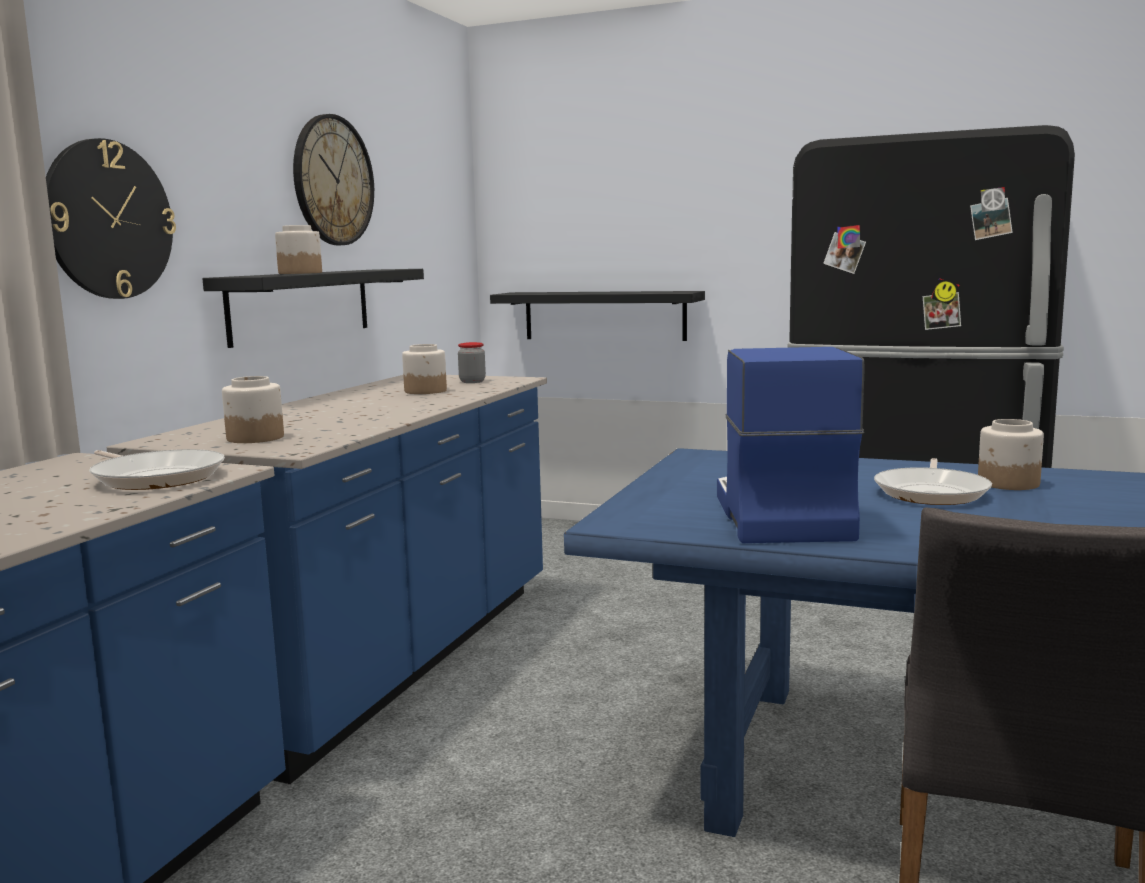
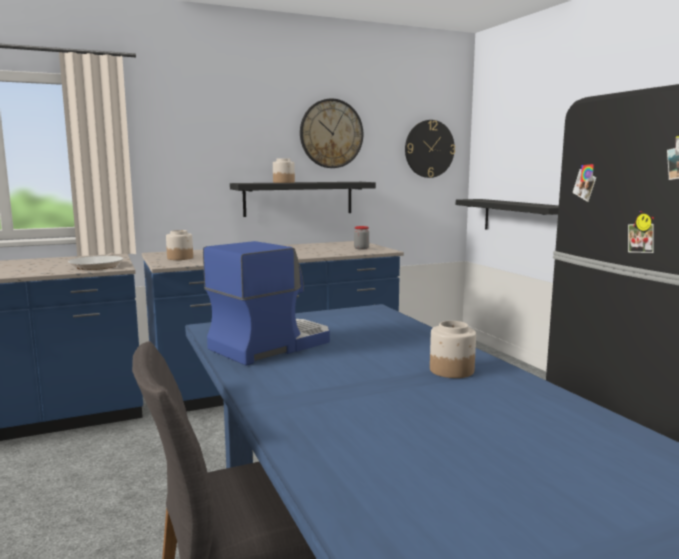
camera: 45 degrees right, 0 degrees up
(109, 220) = (176, 156): wall clock -> wall clock (429, 149)
(426, 391) = (322, 249): jar -> none
(932, 492) = (386, 360): frying pan -> none

